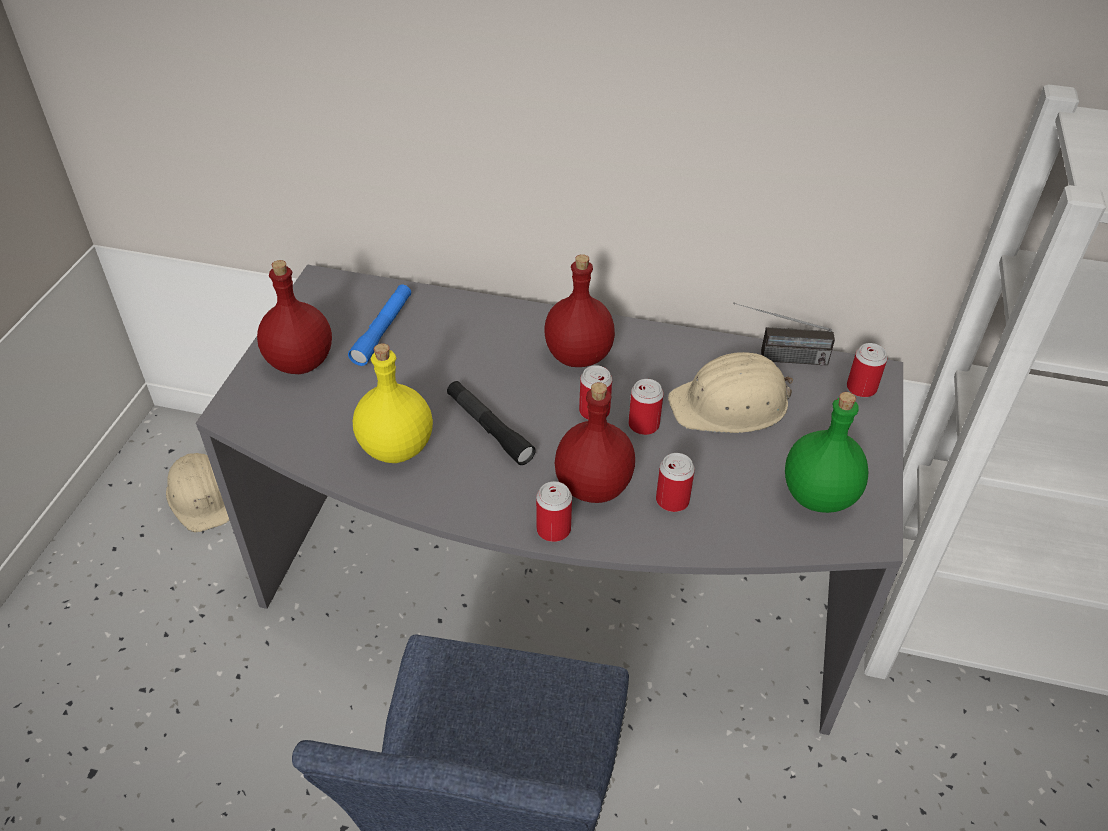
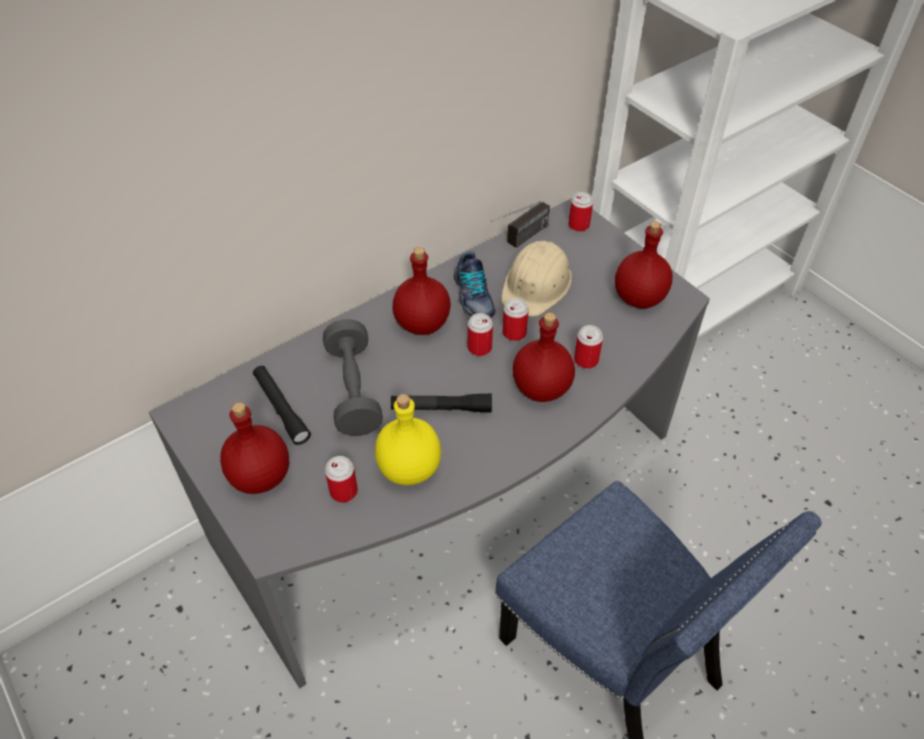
camera: 50 degrees left, 5 degrees up
(202, 496) = (148, 670): beige hard hat -> none
(383, 330) = (281, 409): blue flashlight -> black flashlight
(449, 360) = (353, 390): none -> grey dumbbell
(553, 529) = (558, 429): can -> can (343, 491)
(655, 369) = (473, 297): none -> shoe
(817, 495) = (638, 298): green bottle -> red bottle

